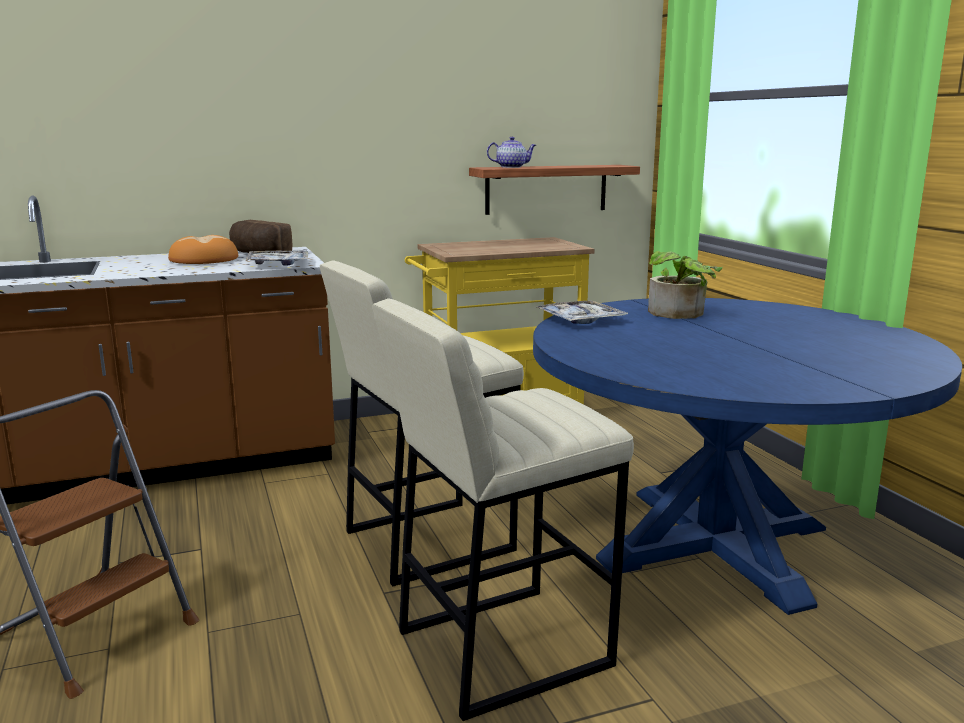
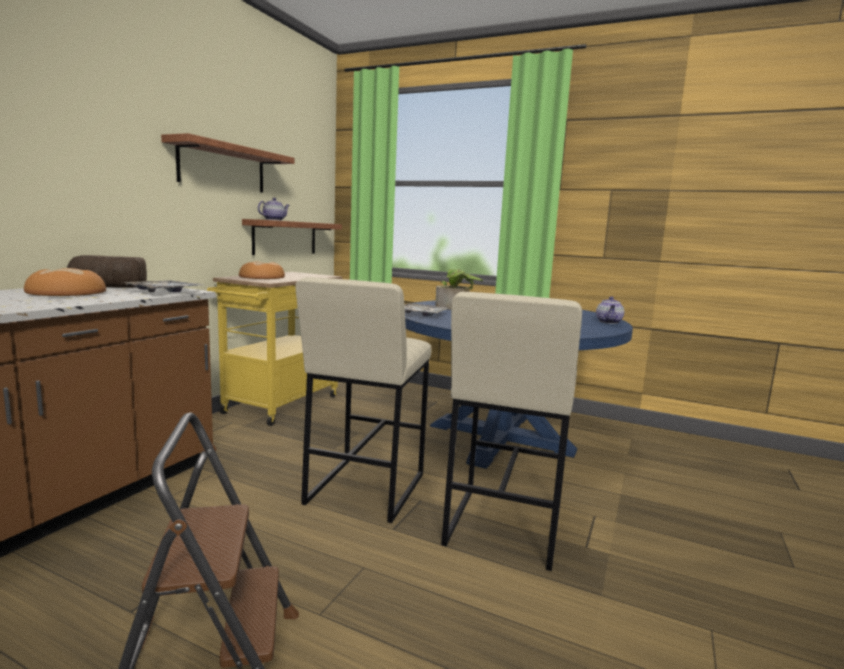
camera: 45 degrees left, 5 degrees down
(439, 104) = (223, 167): none -> shelf
(472, 246) = (261, 277): none -> bread
(890, 379) = (609, 322): none -> teapot

